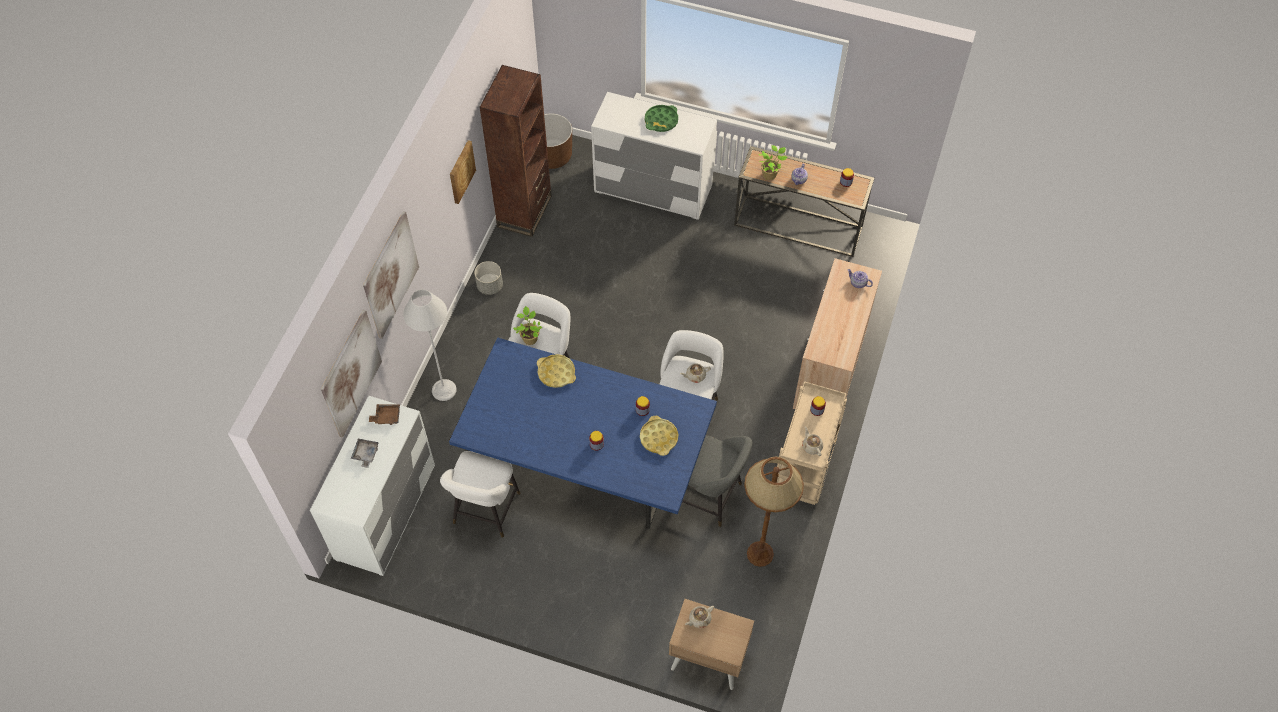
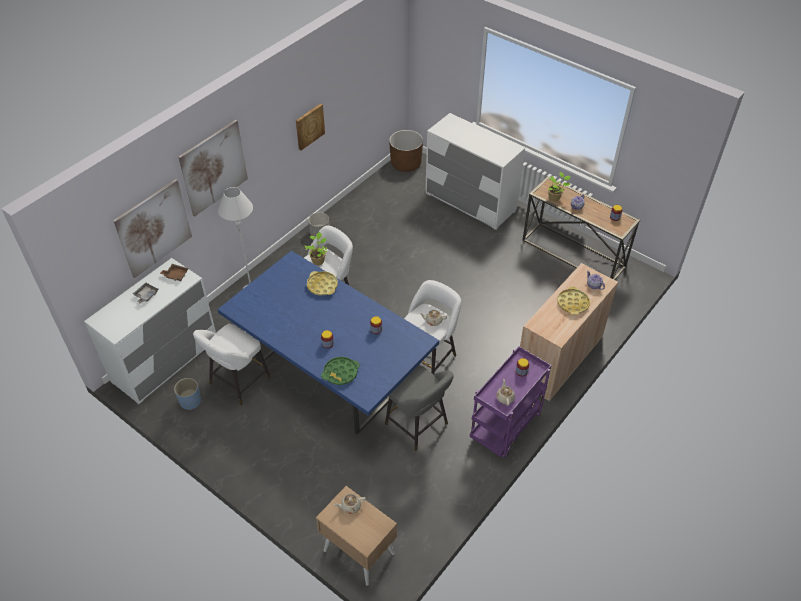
camera: 20 degrees right, 10 degrees down
(441, 552) = (190, 401): none -> blue planter
(524, 211) = (369, 193): brown bookcase -> none
(659, 438) = (379, 353): yellow tray -> yellow tray (573, 303)
(661, 121) = (481, 139): green tray -> green tray (340, 373)
(760, 553) = (439, 482): brown floor lamp -> none
(804, 468) = (505, 428): beige cart -> purple cart

